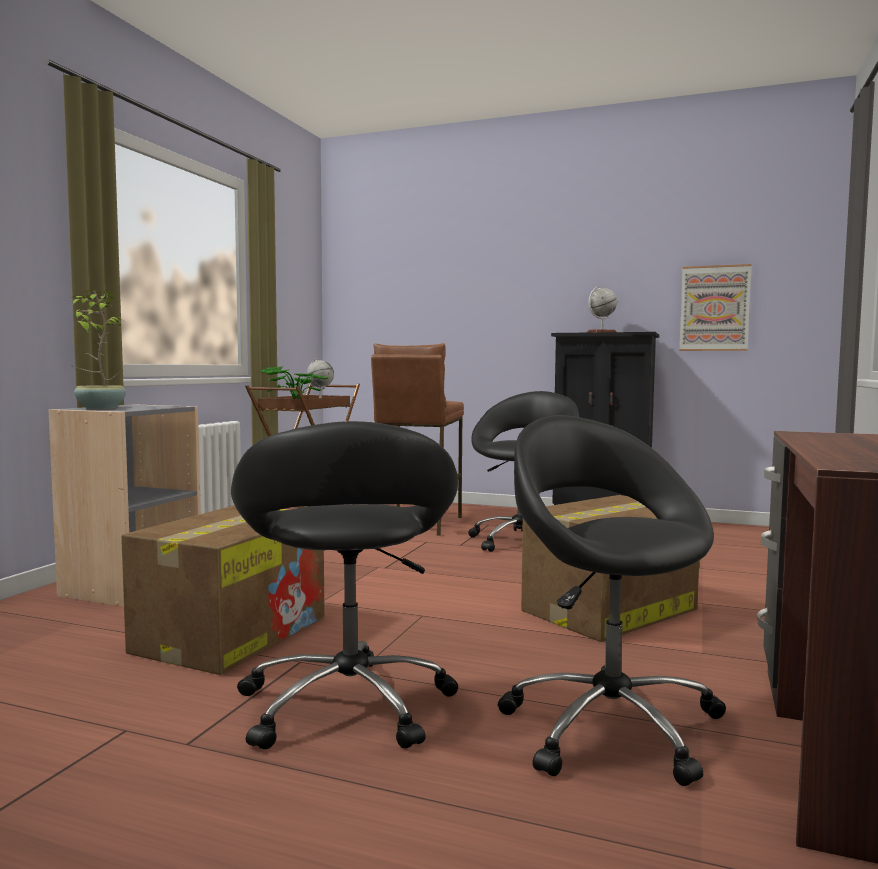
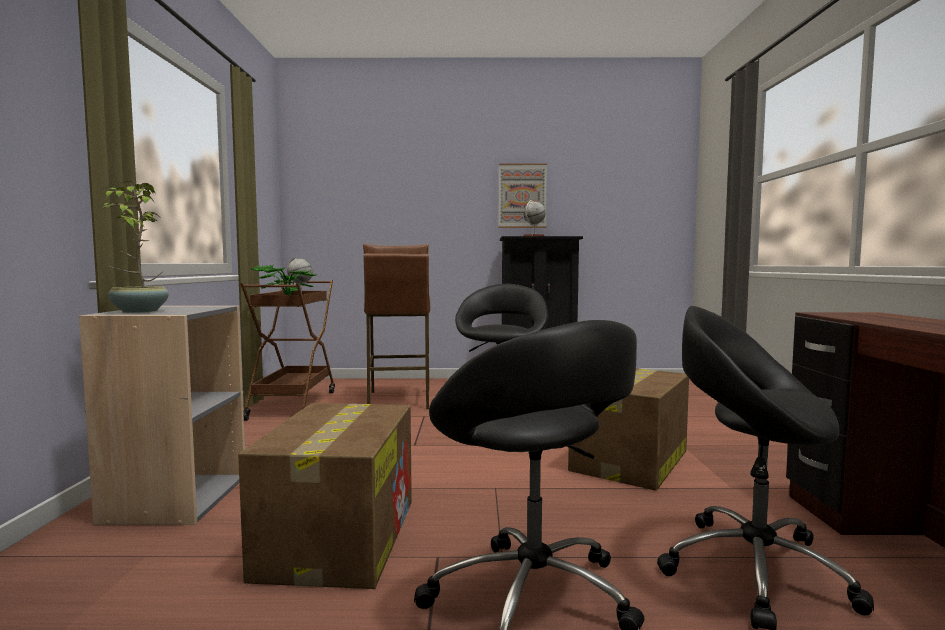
camera: 20 degrees left, 0 degrees up
(714, 308) = (611, 219): picture -> picture (522, 196)

